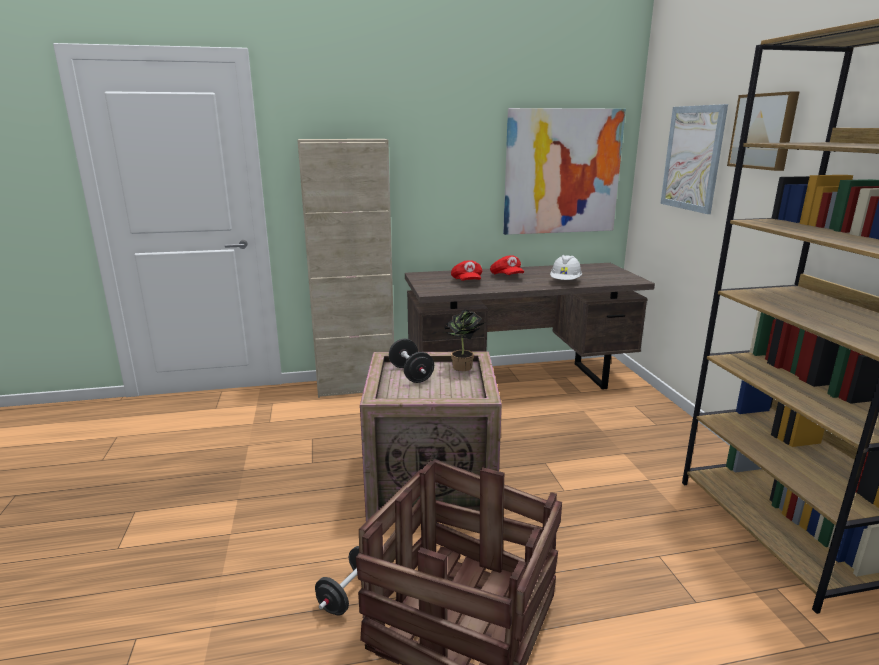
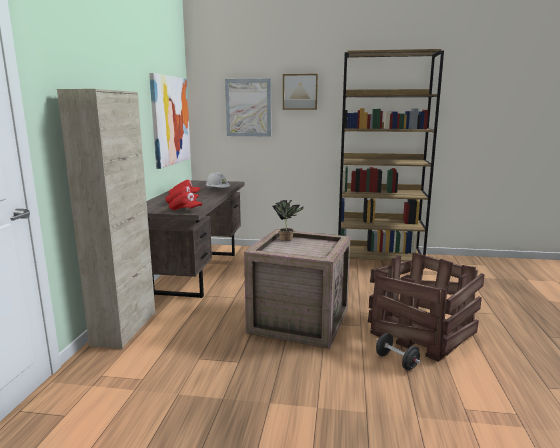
camera: 70 degrees left, 5 degrees down
(411, 374) = (285, 250): black dumbbell -> none
(433, 289) = (185, 210): none -> red cap

